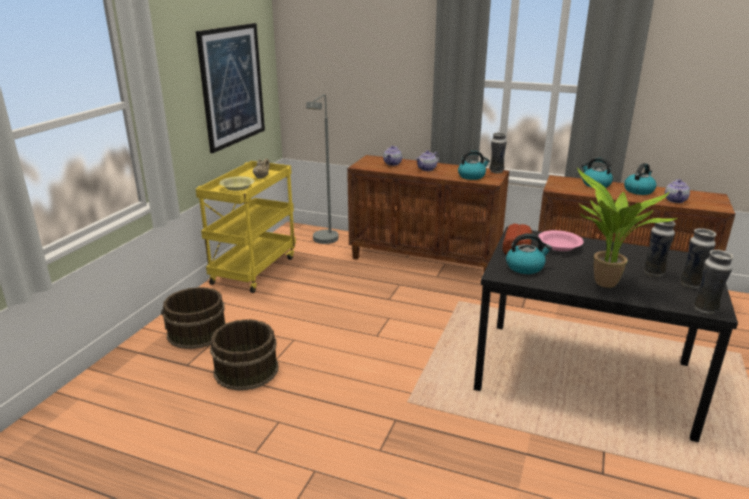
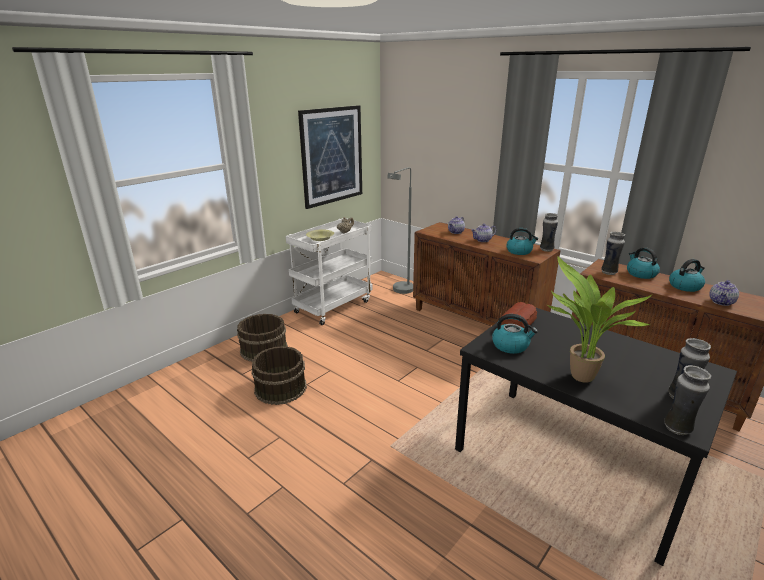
camera: 20 degrees right, 0 degrees up
(254, 269) = (333, 306): yellow cart -> white cart
(559, 246) = (560, 330): pink bowl -> none
(653, 273) = (644, 376): vase -> vase (609, 272)

